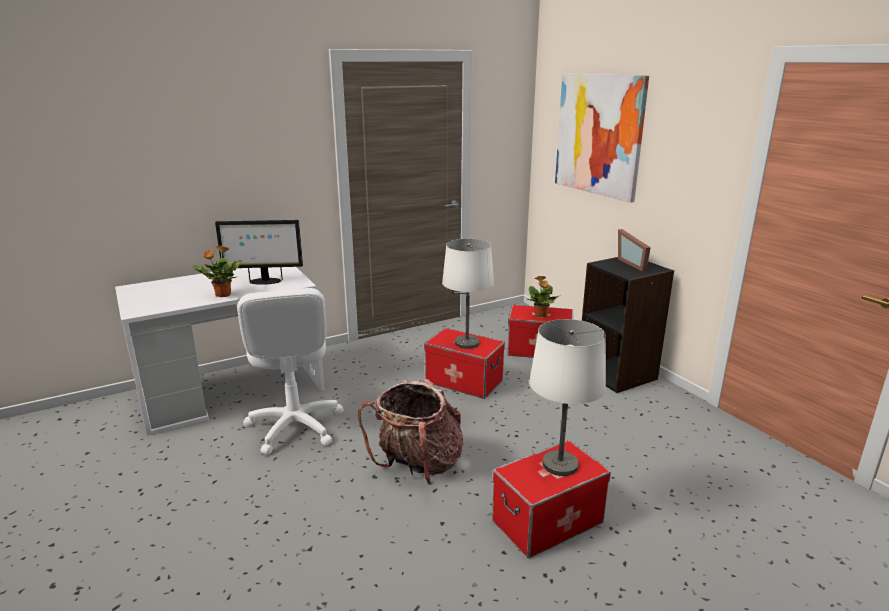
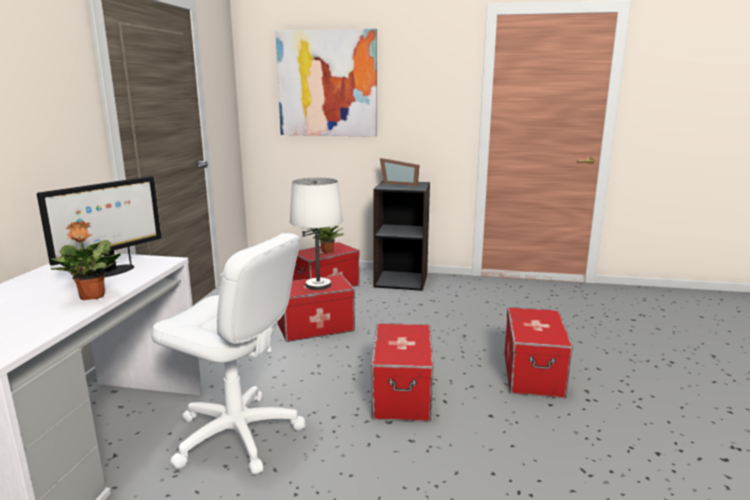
camera: 50 degrees left, 5 degrees down
(418, 466) = (402, 395): backpack -> storage box
(560, 465) = (535, 320): white table lamp -> none

